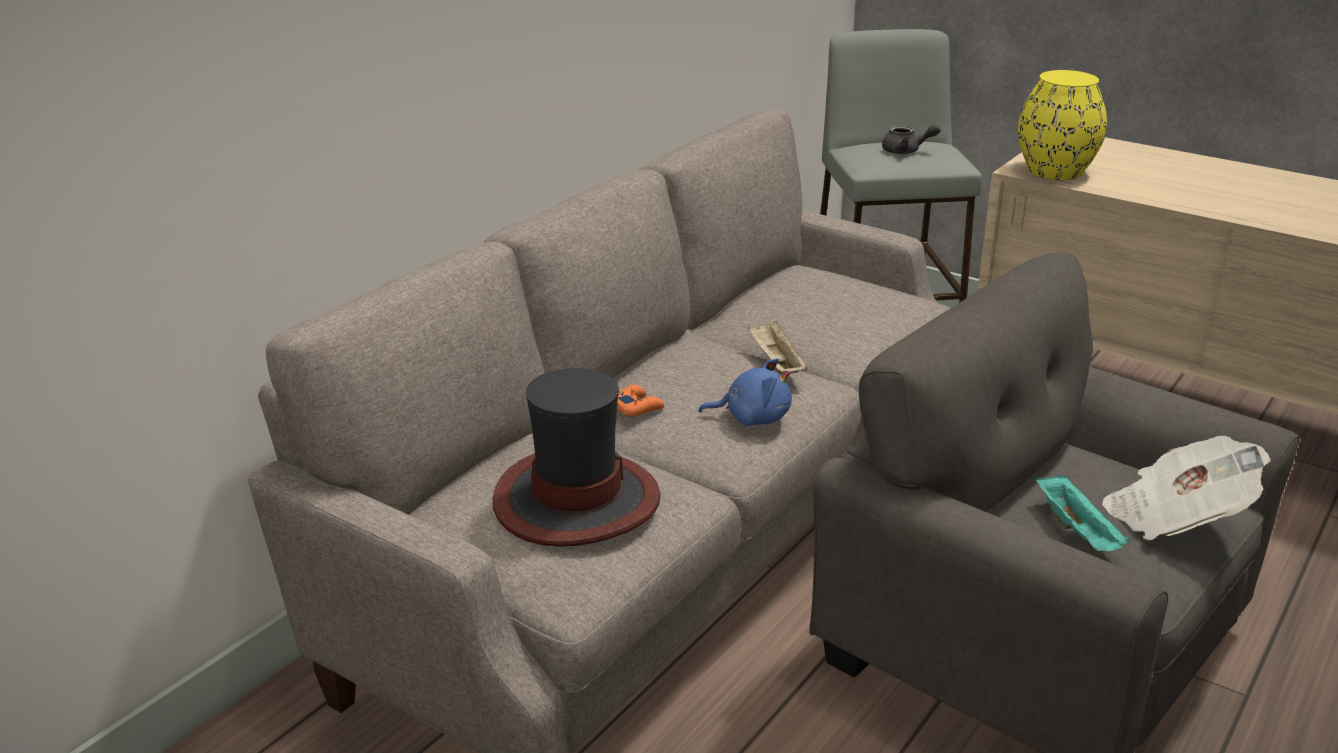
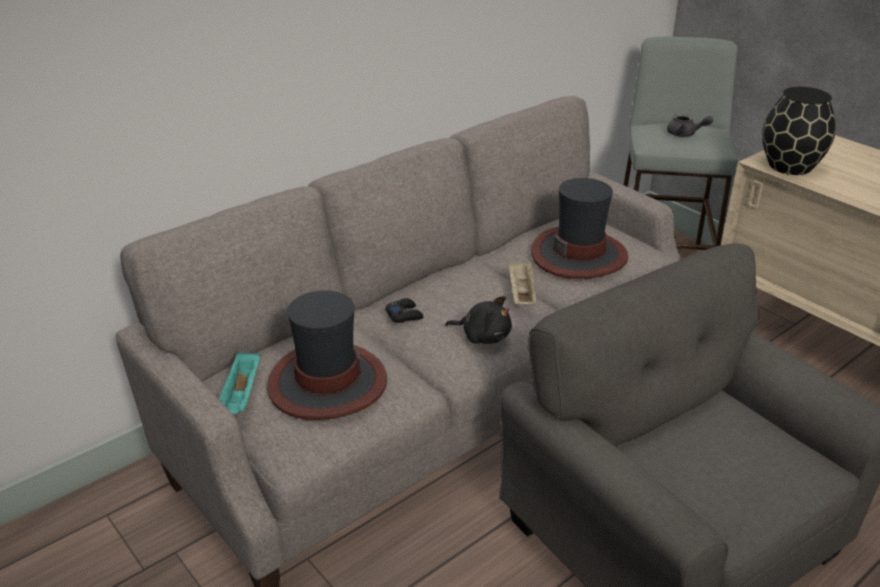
camera: 15 degrees right, 5 degrees up
(636, 407) = (404, 315): orange game controller -> black game controller
(752, 417) = (483, 336): blue plush toy -> black plush toy
(825, 310) = (579, 255): none -> hat
(1054, 171) = (789, 166): yellow vase -> black vase
(1078, 532) = (692, 471): turquoise tray -> turquoise tray (241, 396)
(1176, 518) = (778, 474): newspaper -> none

